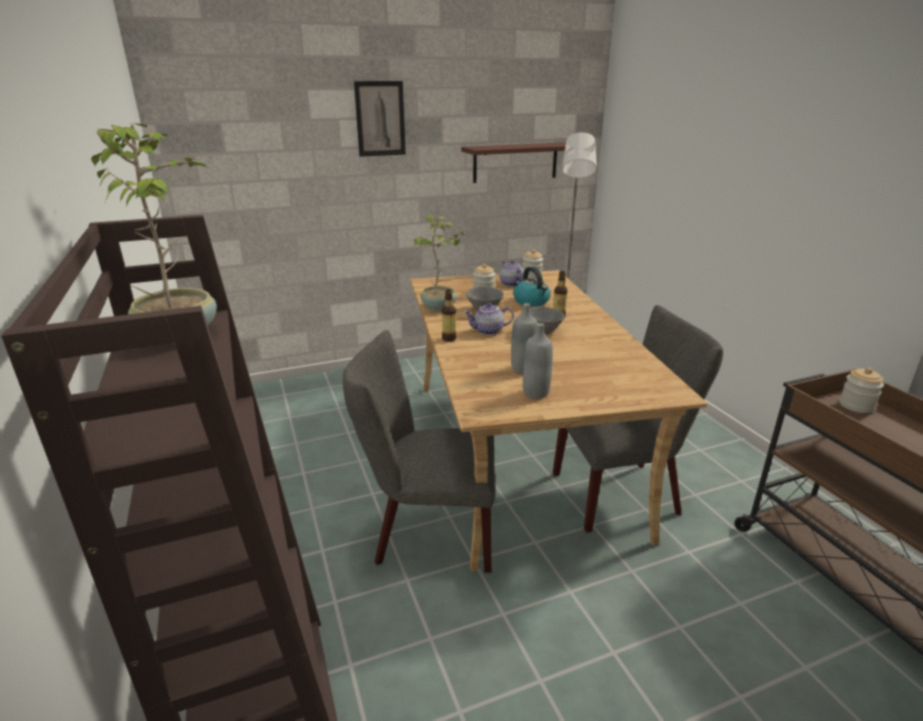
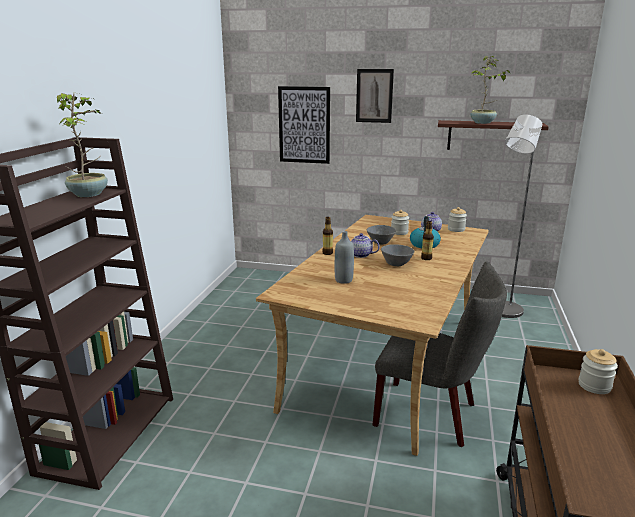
camera: 35 degrees right, 5 degrees down
(285, 167) = (304, 125): none -> picture
(427, 532) = (272, 383): grey chair -> none
(439, 307) = (353, 234): potted plant -> potted plant (483, 123)
(535, 393) = (327, 294): grey bottle -> none

